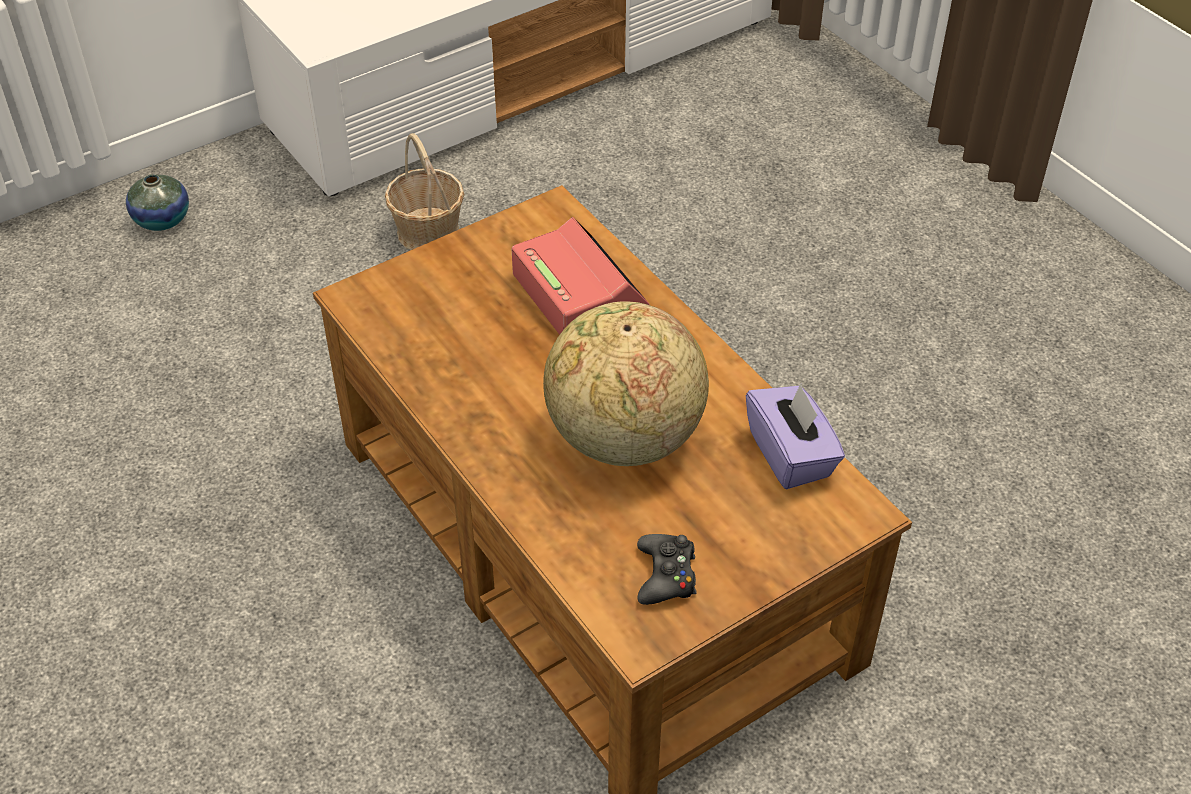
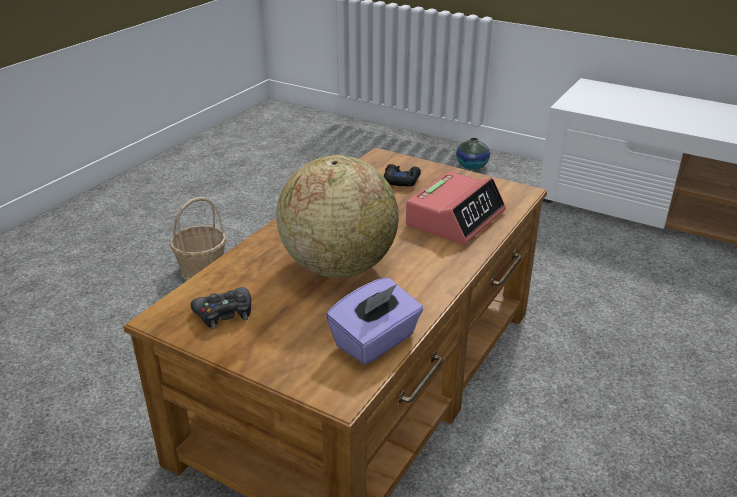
camera: 65 degrees right, 15 degrees down
(428, 232) = (555, 238): basket -> basket (201, 269)
(442, 302) = (401, 180): none -> black game controller

